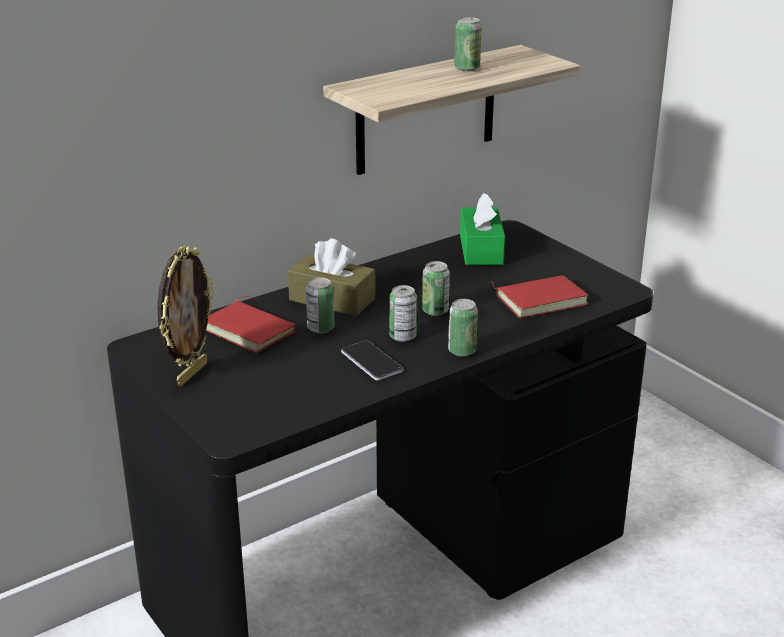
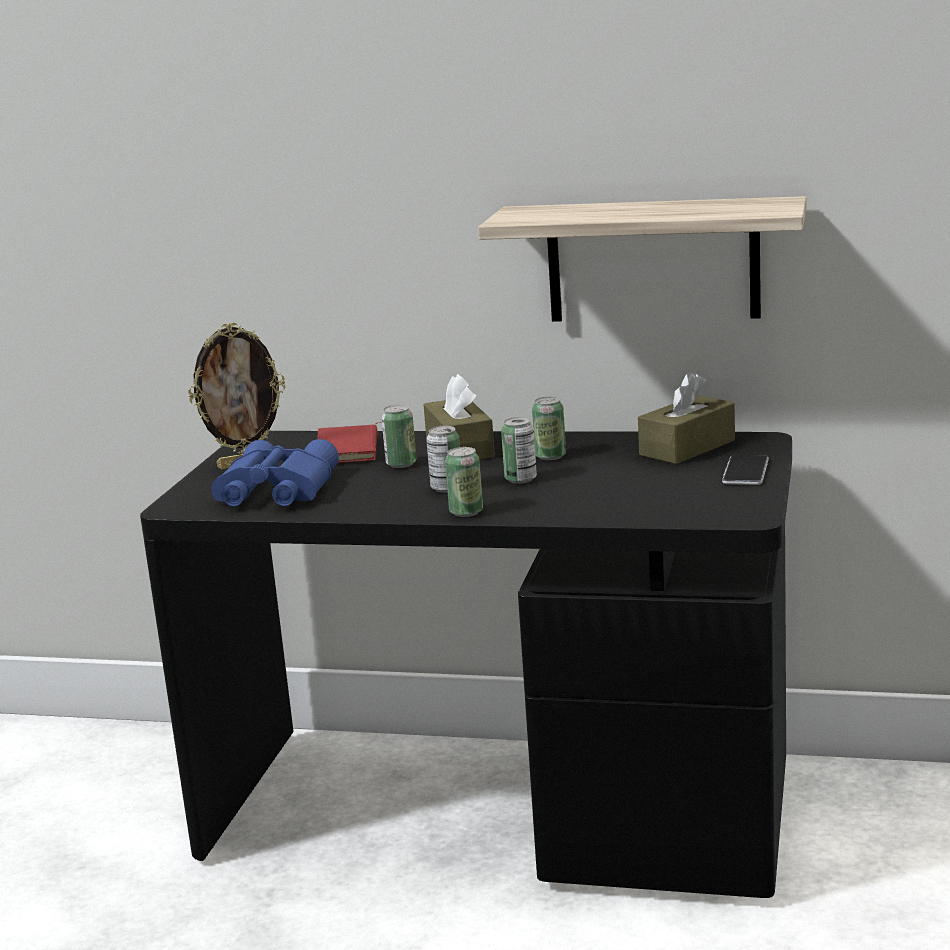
camera: 50 degrees right, 10 degrees down
(279, 389) = (273, 491): none -> blue binoculars
(371, 362) = (379, 496): phone -> phone (745, 472)
(467, 68) = (671, 207): can -> can (550, 456)
(481, 249) = (687, 448): green tissue box -> brown tissue box
(540, 299) = (638, 498): red book -> none

